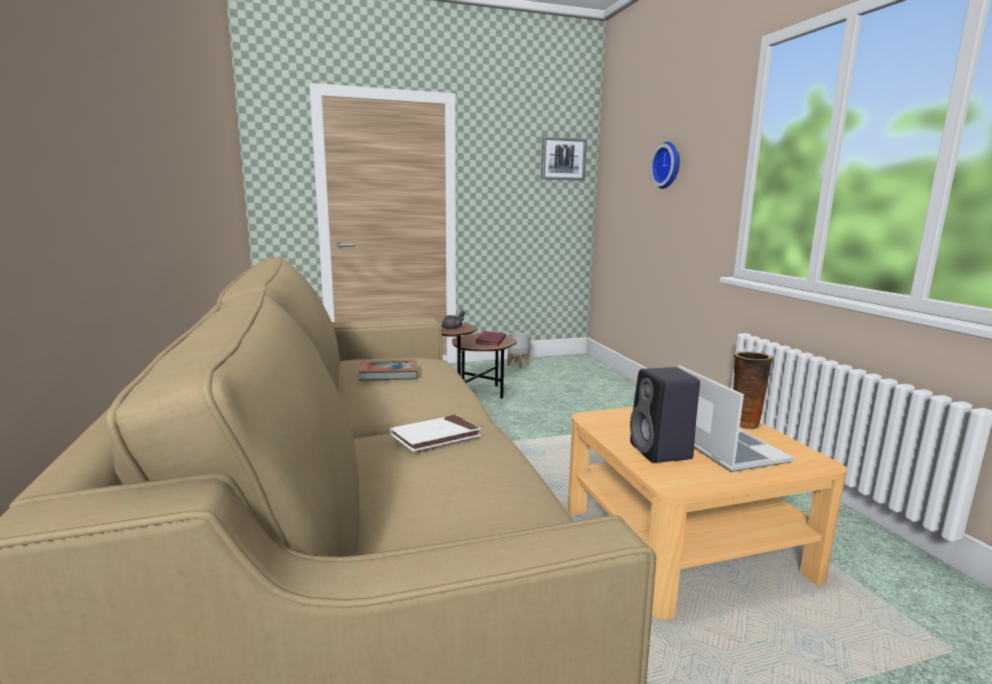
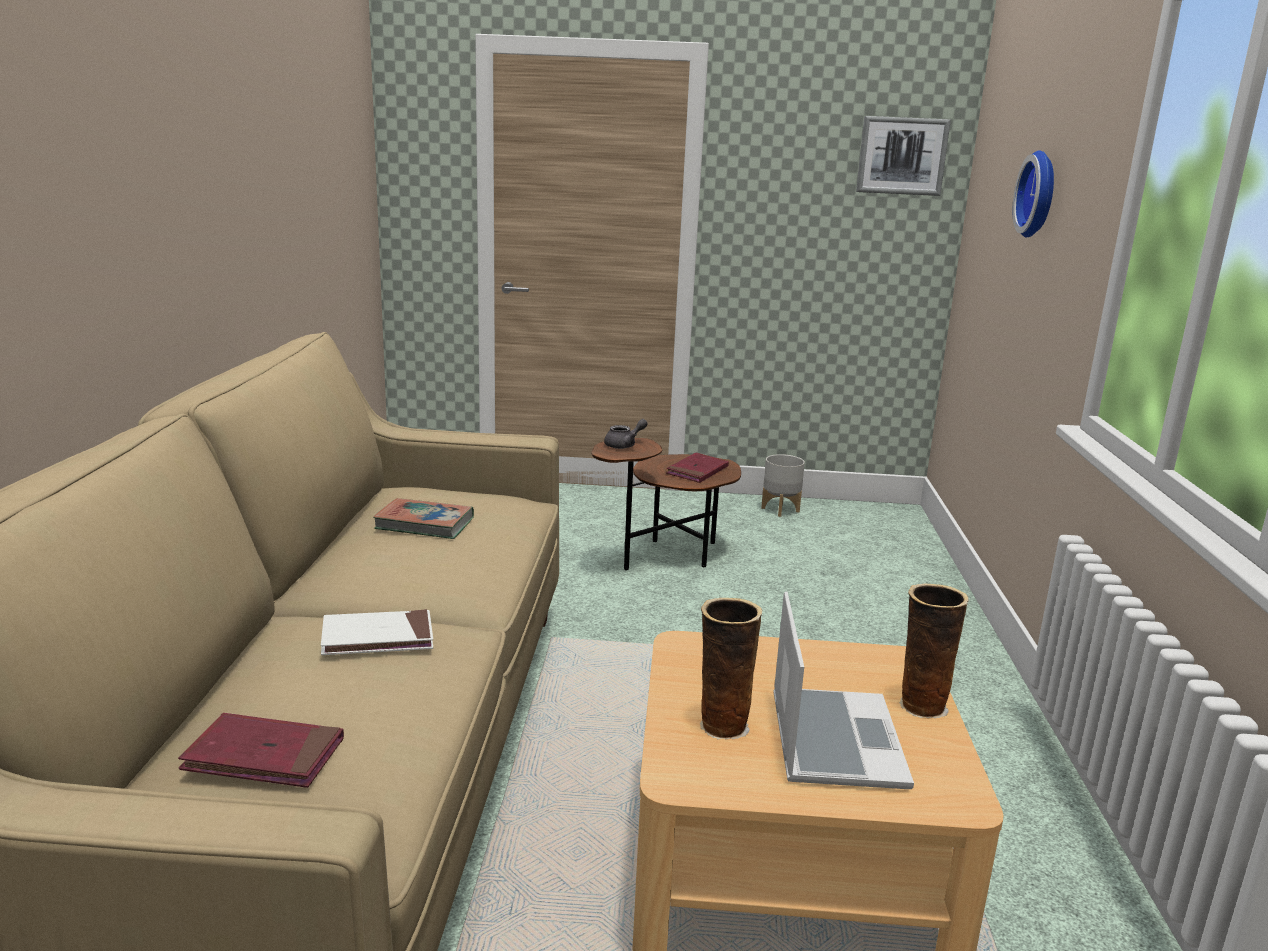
camera: 20 degrees right, 5 degrees up
(445, 518) = (264, 756): none -> red book
(662, 452) = (722, 725): black speaker -> vase

